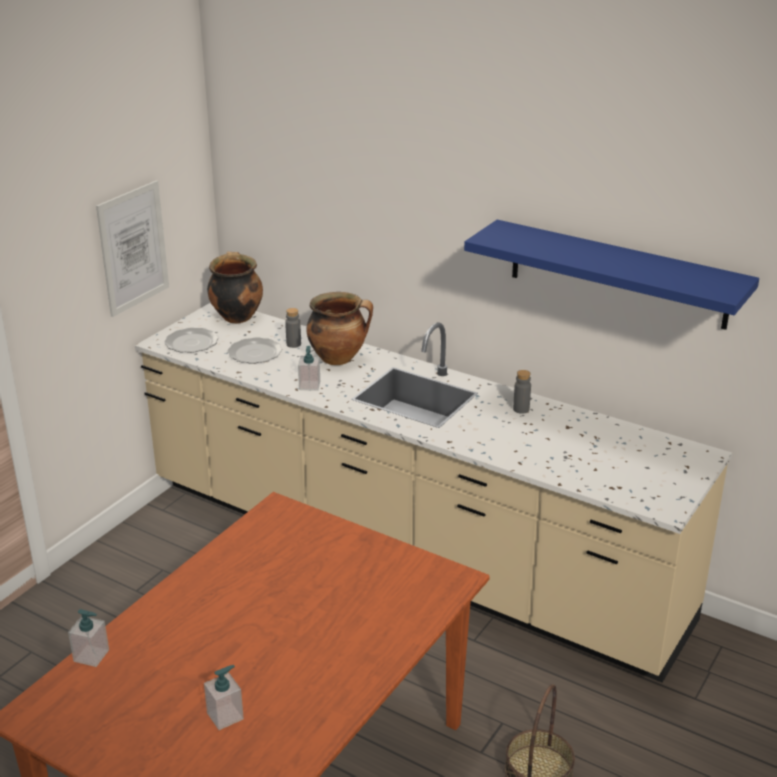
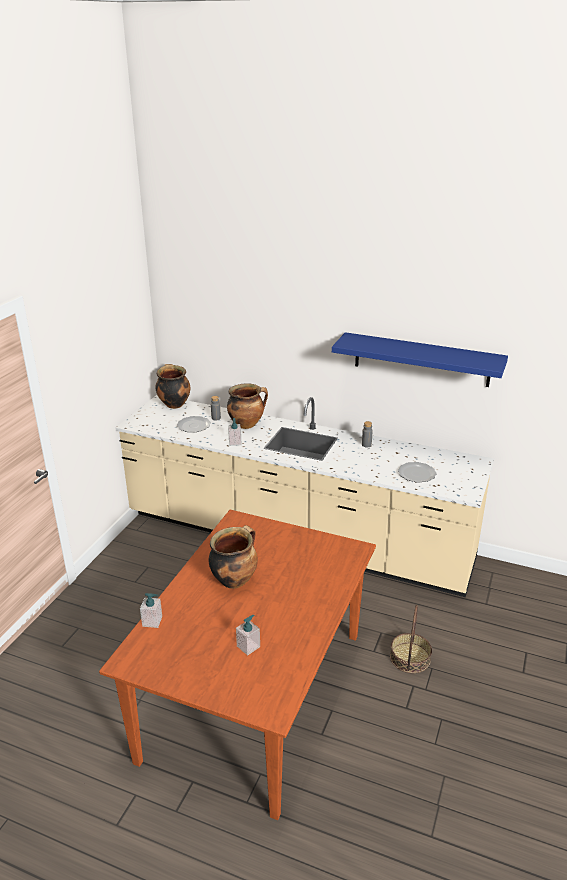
camera: 10 degrees left, 0 degrees up
(133, 248) = (113, 366): picture -> none
(192, 343) = (151, 423): plate -> plate (417, 474)
(241, 605) = (234, 579): none -> cooking pot

